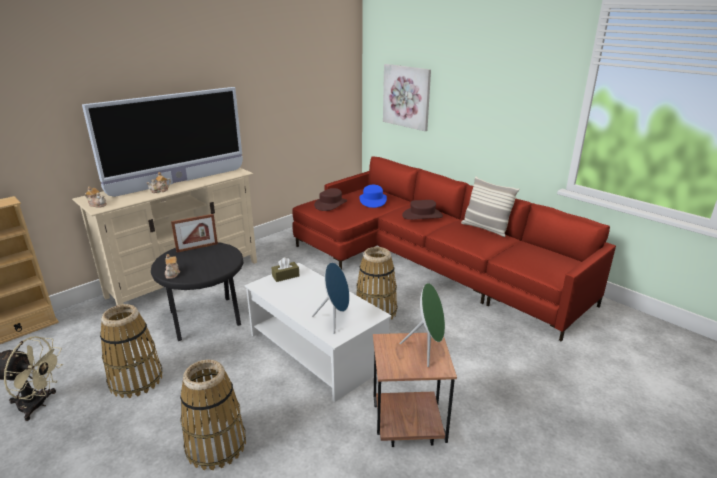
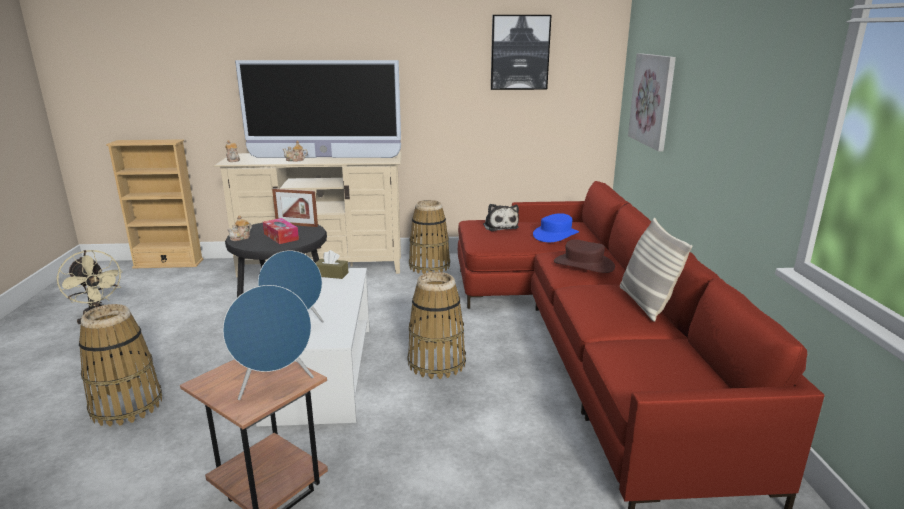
camera: 40 degrees right, 5 degrees down
(136, 380) = (168, 328): basket -> basket (429, 266)
(206, 261) = (281, 236): none -> tissue box
(301, 68) = (519, 52): none -> picture
(330, 204) = (500, 226): brown hat -> plush toy
(427, 349) = (275, 384): green speaker -> blue speaker

